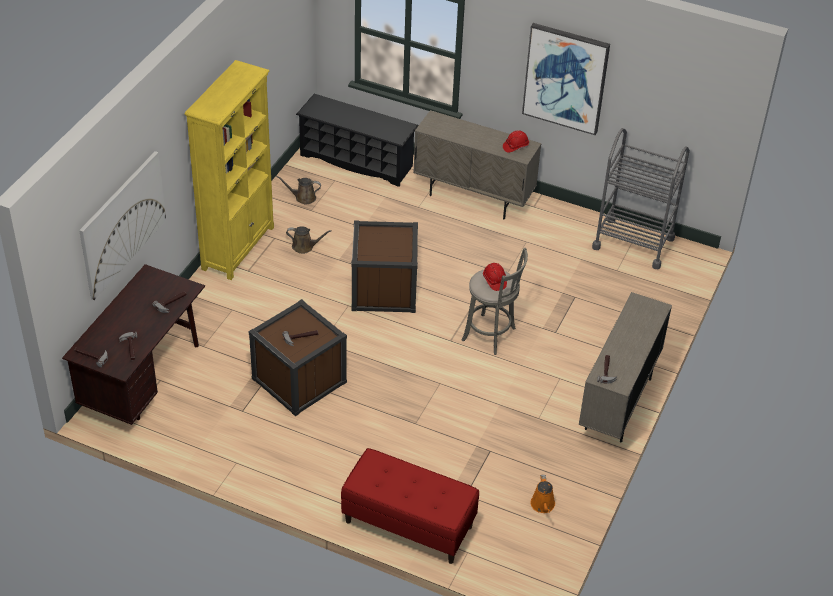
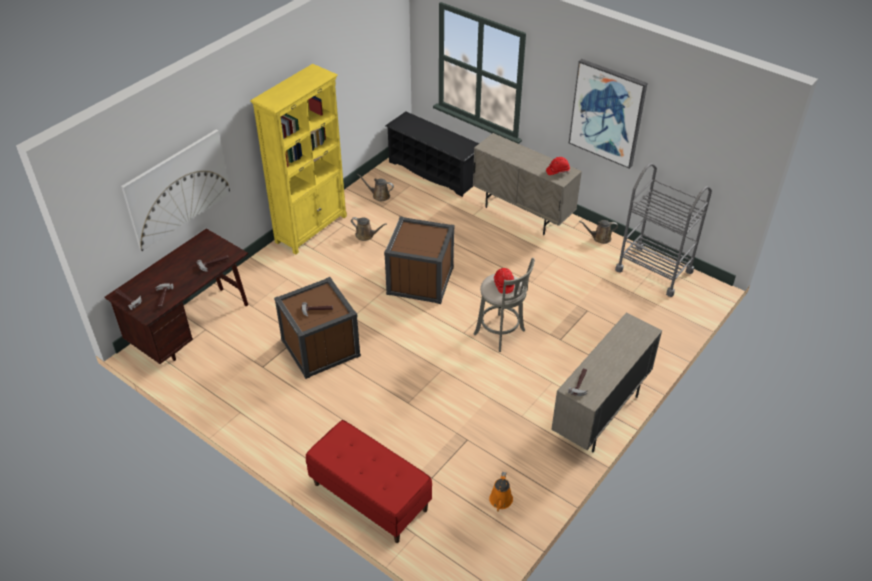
camera: 15 degrees right, 0 degrees up
(566, 214) = (600, 238): none -> brown watering can

